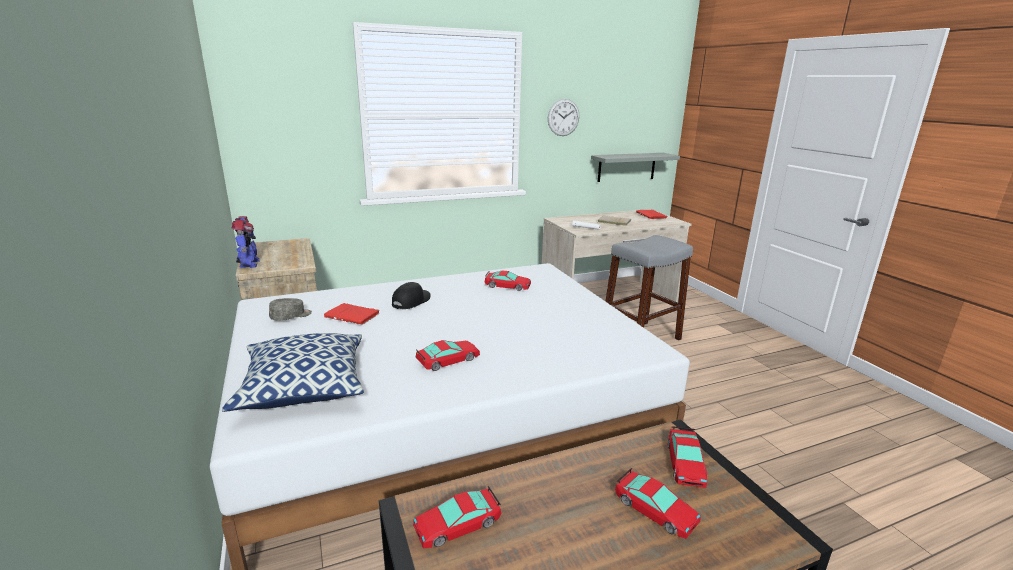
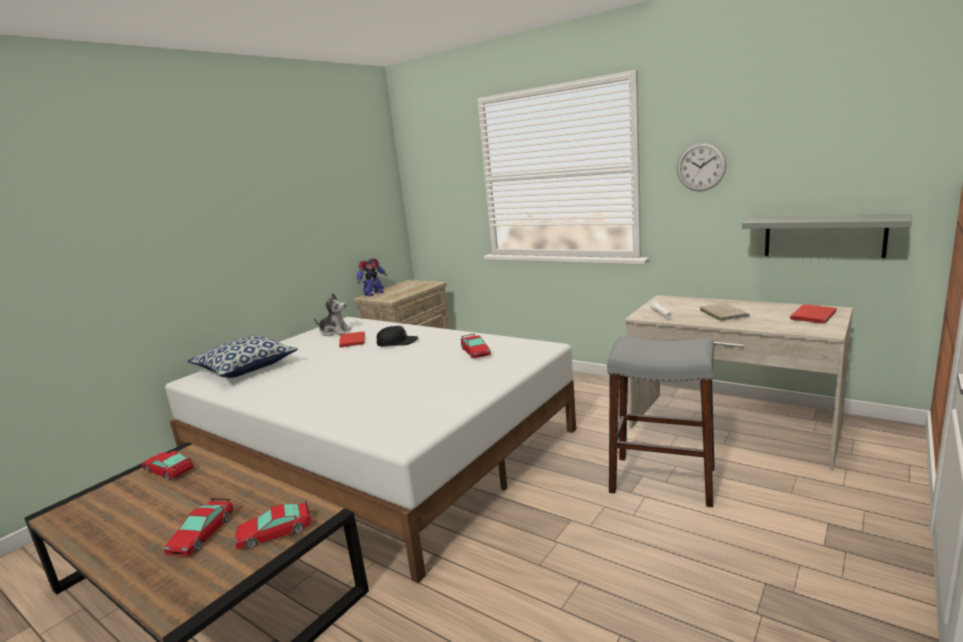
camera: 60 degrees right, 5 degrees down
(291, 316) = (335, 332): grey cap -> plush toy
(448, 360) = (309, 383): toy car -> none

